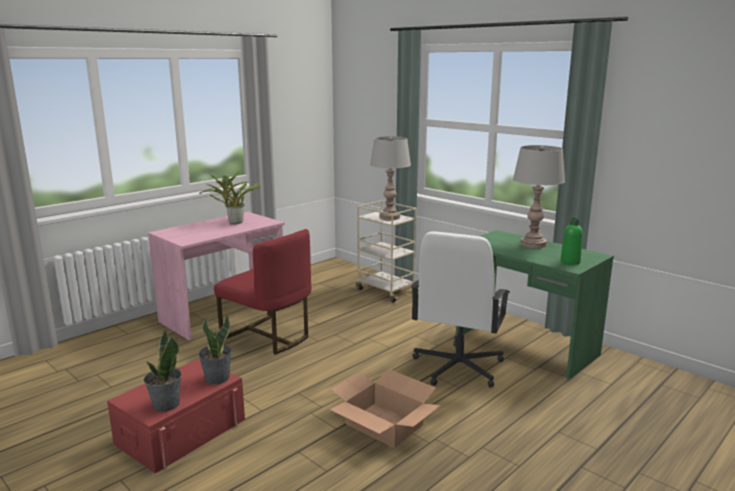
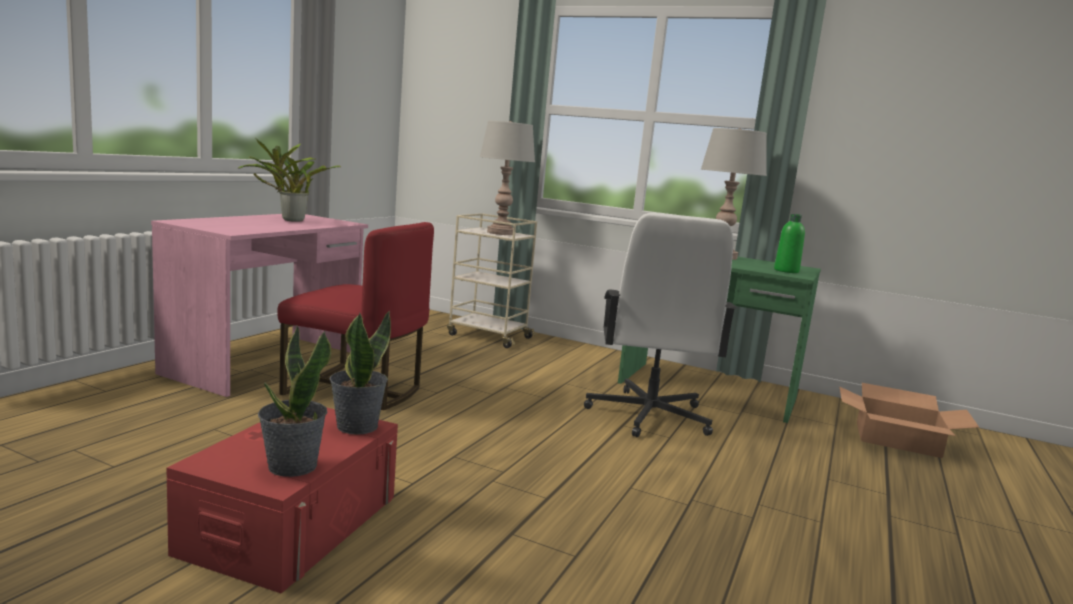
camera: 20 degrees left, 5 degrees down
(384, 424) = (609, 487): cardboard box -> cardboard box (897, 439)

